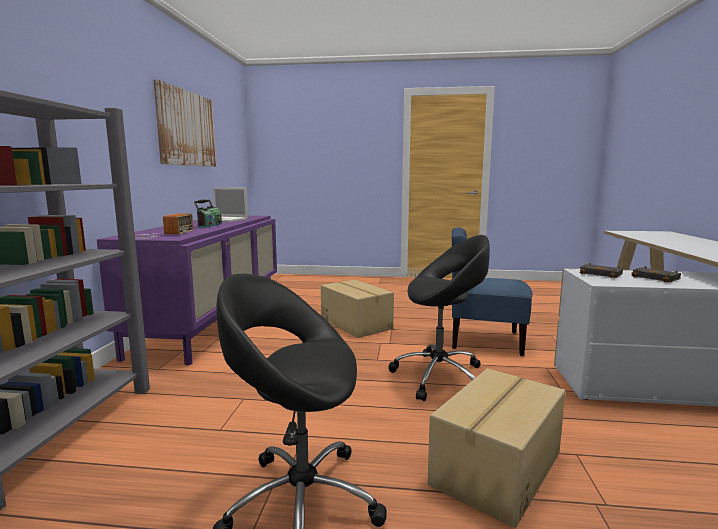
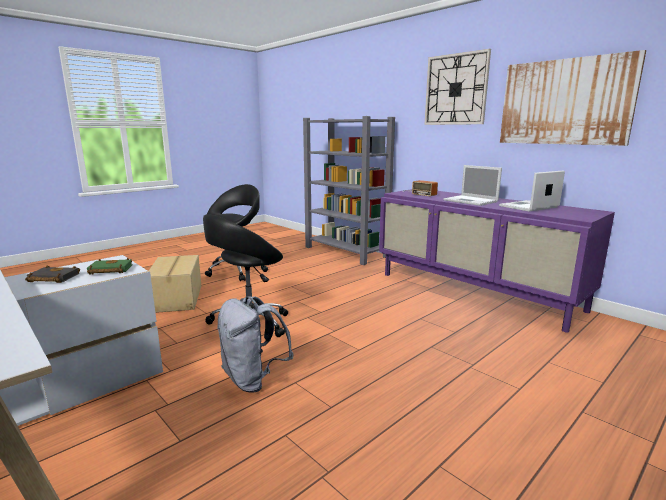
camera: 130 degrees right, 5 degrees up
(113, 89) = (456, 89): none -> wall clock
(209, 225) = (471, 201): radio -> laptop
(356, 324) = (397, 340): cardboard box -> none
(485, 341) = (253, 379): blue chair -> grey backpack
(602, 274) = (109, 270): black book -> green book

